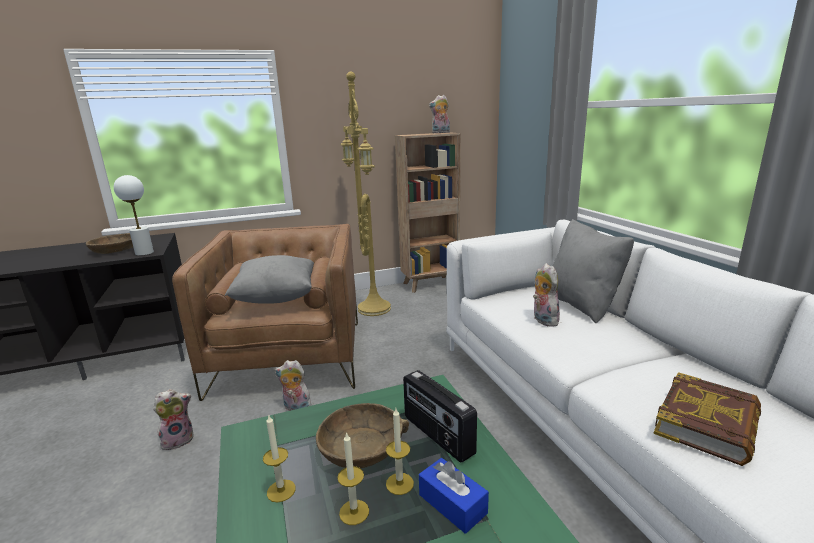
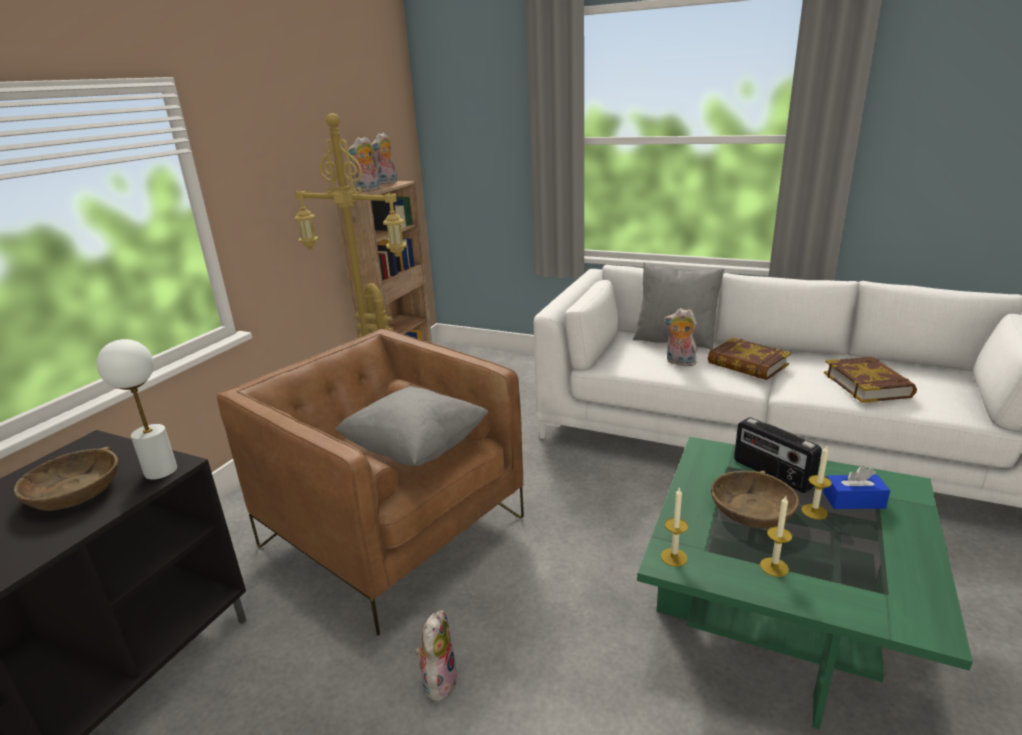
camera: 45 degrees left, 5 degrees up
(296, 408) = (501, 568): plush toy -> plush toy (367, 190)
(354, 512) = (829, 542): candle -> candle (674, 557)
(437, 435) = (772, 474): radio -> radio turned 45 degrees clockwise
(604, 346) = (747, 364): none -> book

